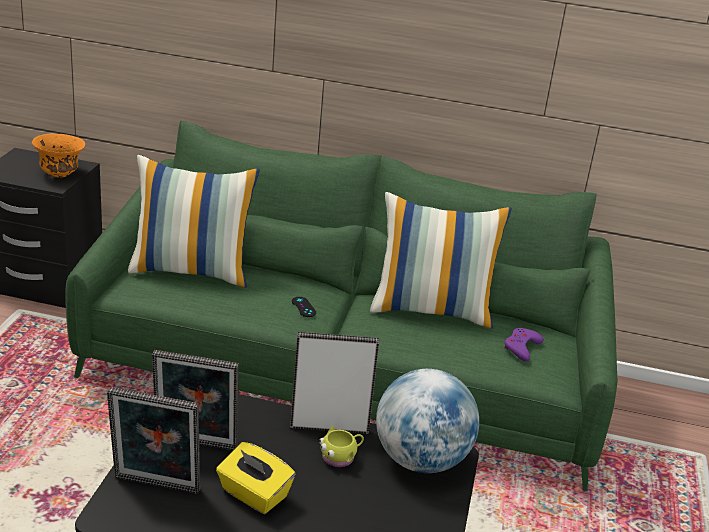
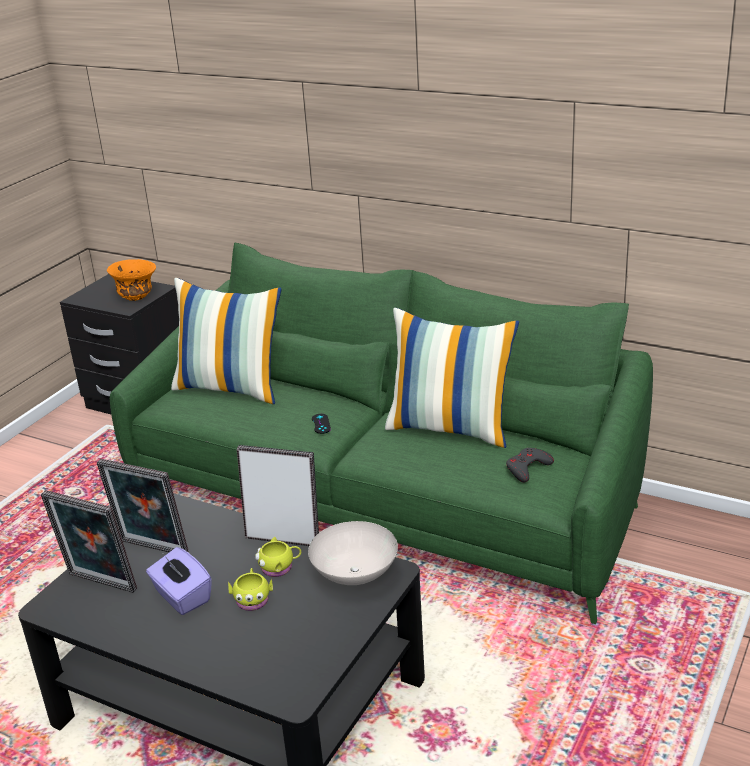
camera: 20 degrees right, 0 degrees up
(253, 494) = (182, 597): yellow tissue box -> purple tissue box
(329, 491) = (252, 599): none -> yellow mug
(421, 460) = (356, 575): globe -> white bowl
(521, 347) = (527, 468): purple game controller -> grey game controller

